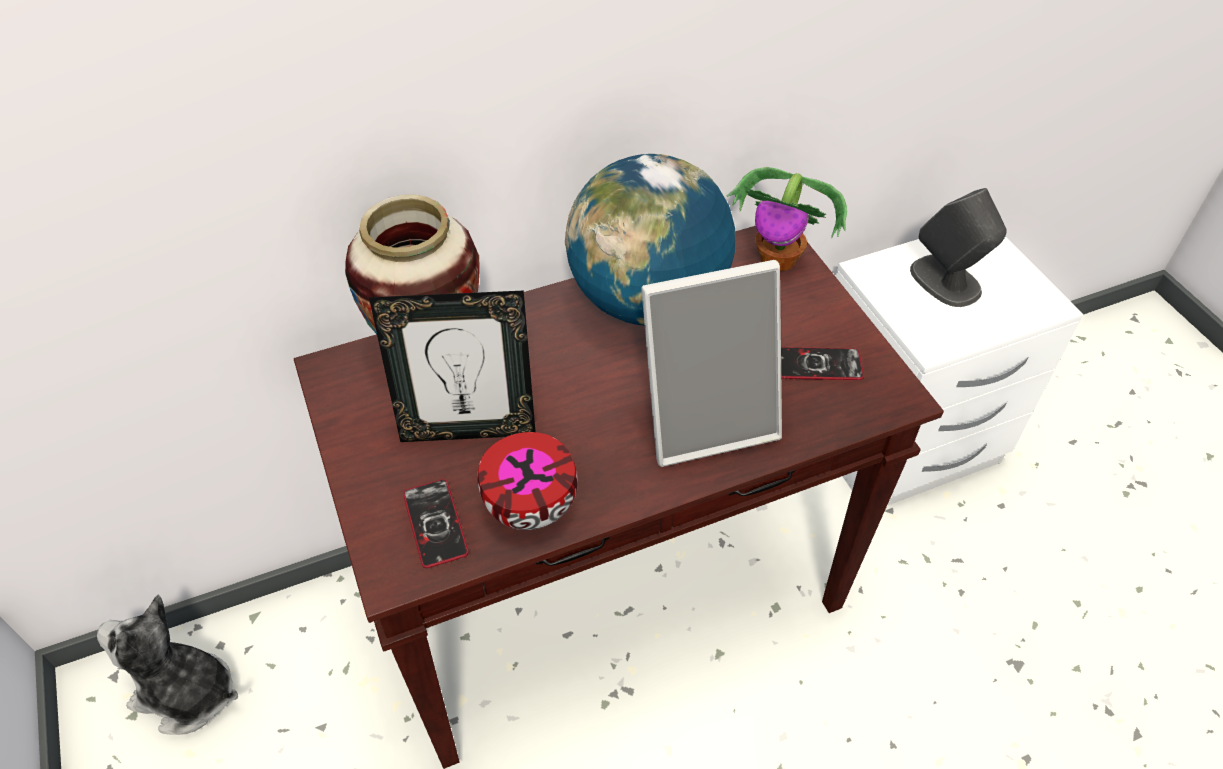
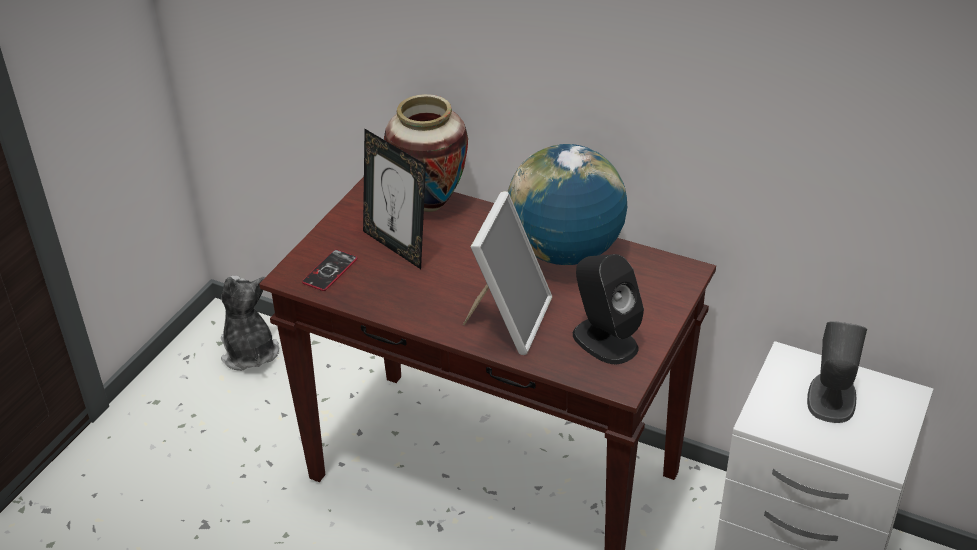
camera: 50 degrees right, 10 degrees down
(531, 504) = (377, 293): bowl -> none
(706, 418) = (507, 319): picture frame -> picture frame turned 105 degrees counterclockwise
(779, 259) = (672, 281): potted plant -> none
(818, 365) = (604, 340): phone -> black speaker

